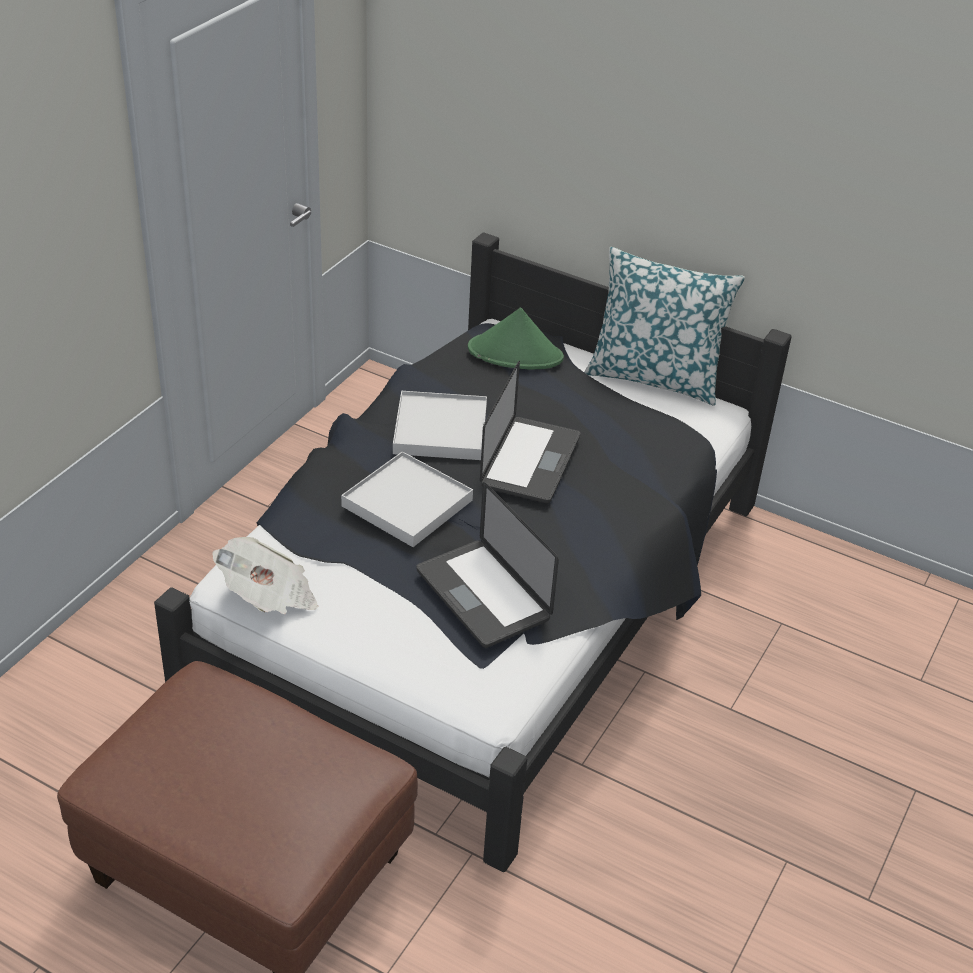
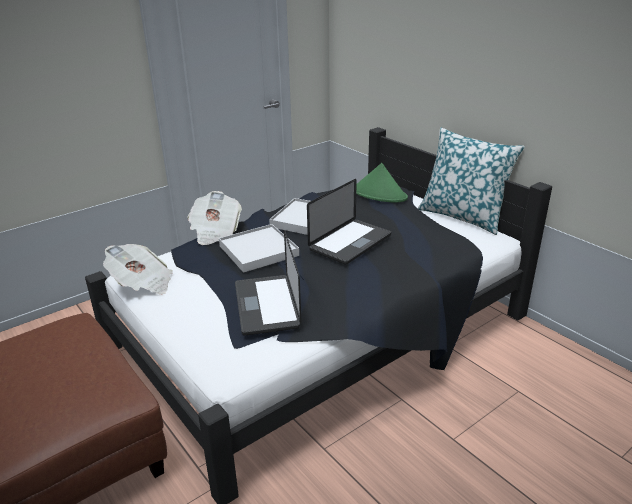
camera: 25 degrees right, 10 degrees down
(309, 478) = (215, 232): none -> newspaper

